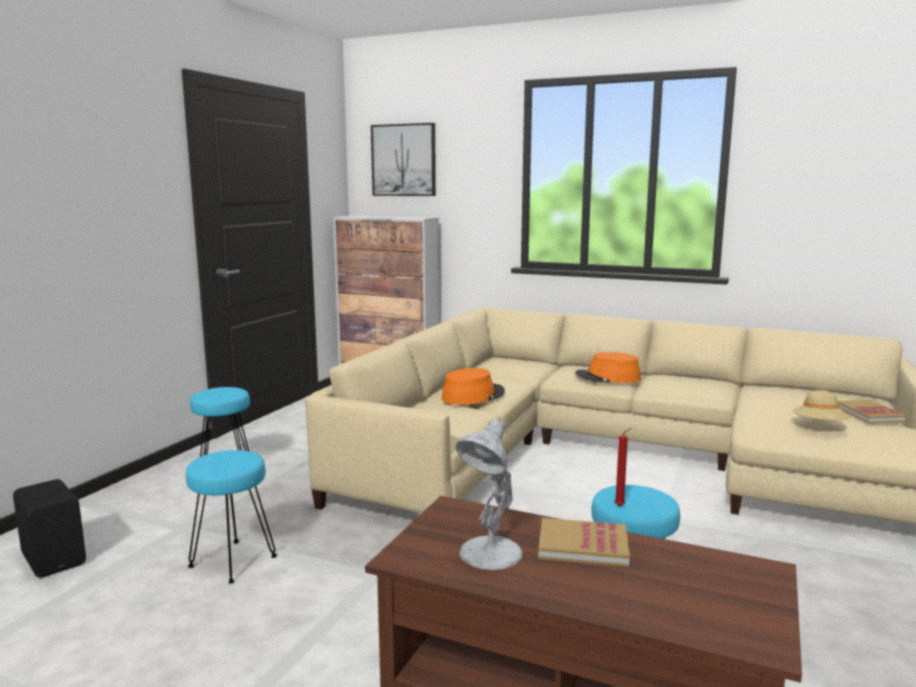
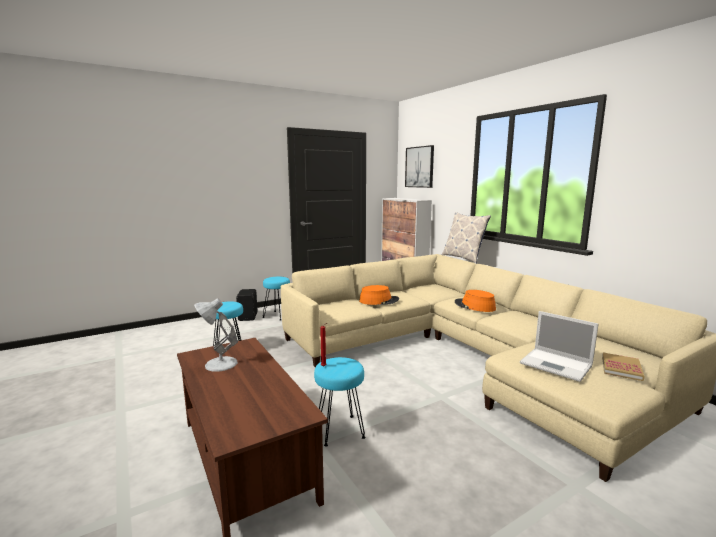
camera: 35 degrees right, 0 degrees up
(56, 558) = (184, 332): black speaker -> black speaker (248, 317)
(529, 308) = (463, 258): none -> pillow
(583, 545) = (258, 374): book -> none
(820, 426) = (557, 365): beige hat -> laptop

